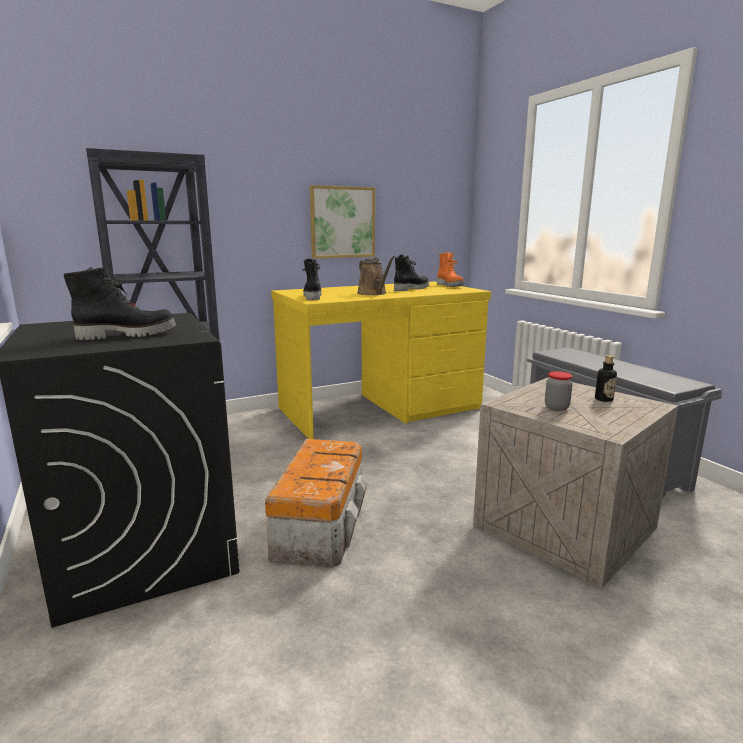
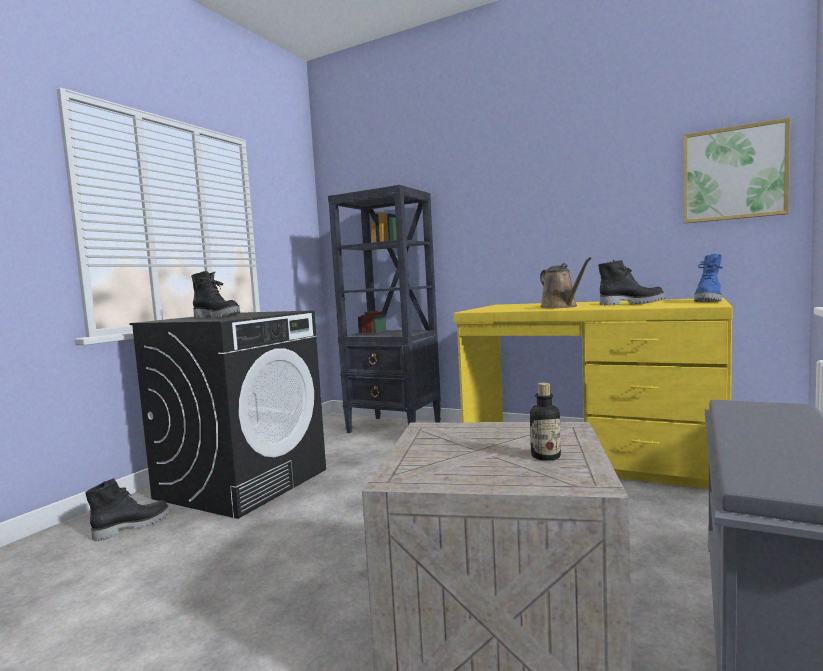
camera: 55 degrees right, 10 degrees down
(312, 296) = (491, 308): black boot -> black boot (132, 527)
(321, 524) = (333, 517): storage box -> none
(342, 222) = (581, 229): picture -> picture (733, 173)
(373, 293) = (561, 307): brown watering can -> brown watering can turned 45 degrees counterclockwise
(450, 286) = (709, 301): orange boot -> blue boot
(556, 407) = (456, 445): jar -> none

